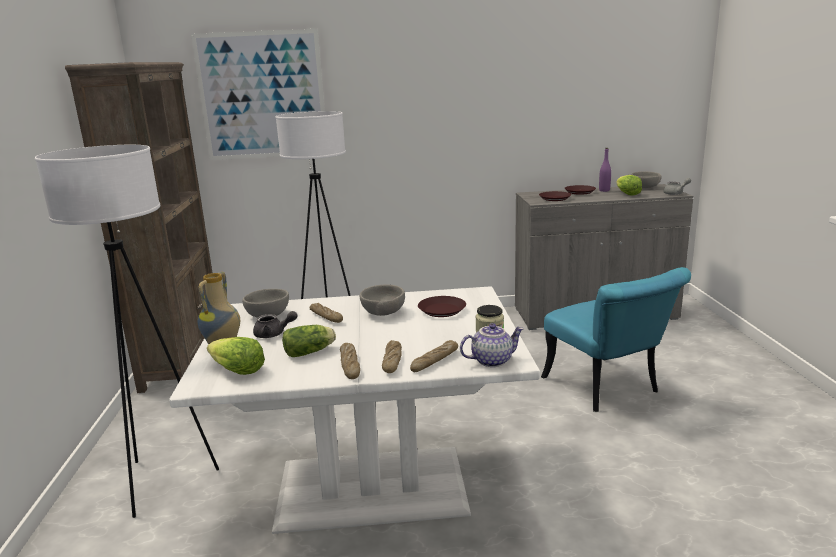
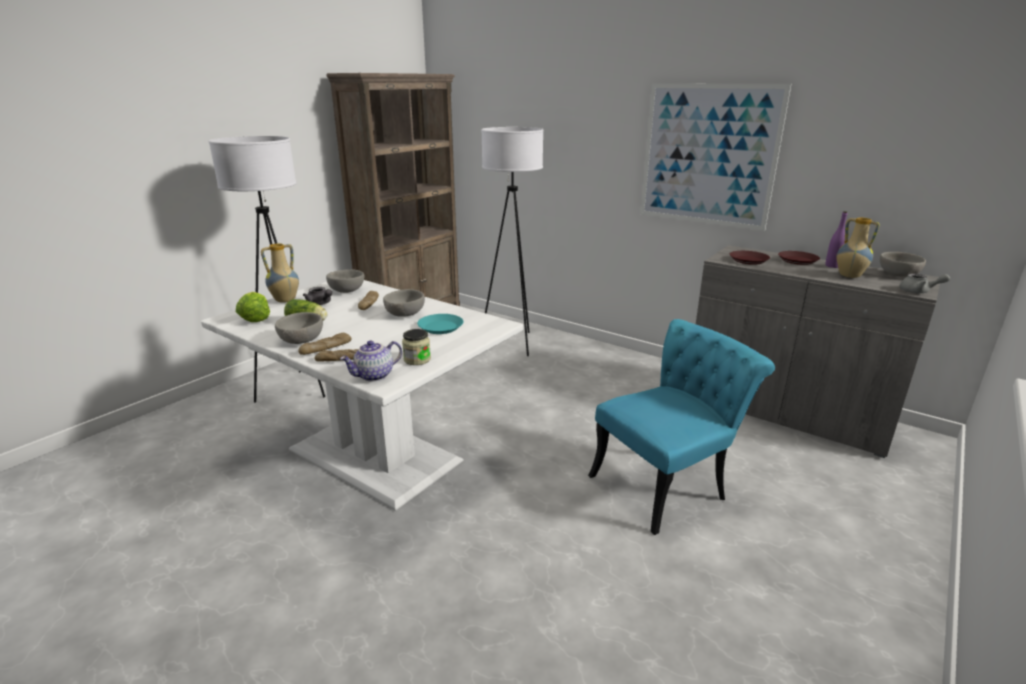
camera: 40 degrees right, 5 degrees up
(262, 96) = (510, 108): picture -> picture (708, 155)
(350, 365) = (303, 340): bread -> grey bowl
(442, 310) = (441, 328): brown plate -> turquoise plate
(492, 360) = (374, 376): teapot -> teapot turned 120 degrees clockwise
(607, 389) = (667, 483): turquoise chair -> turquoise chair turned 135 degrees counterclockwise
(626, 194) = (849, 276): lettuce -> vase

